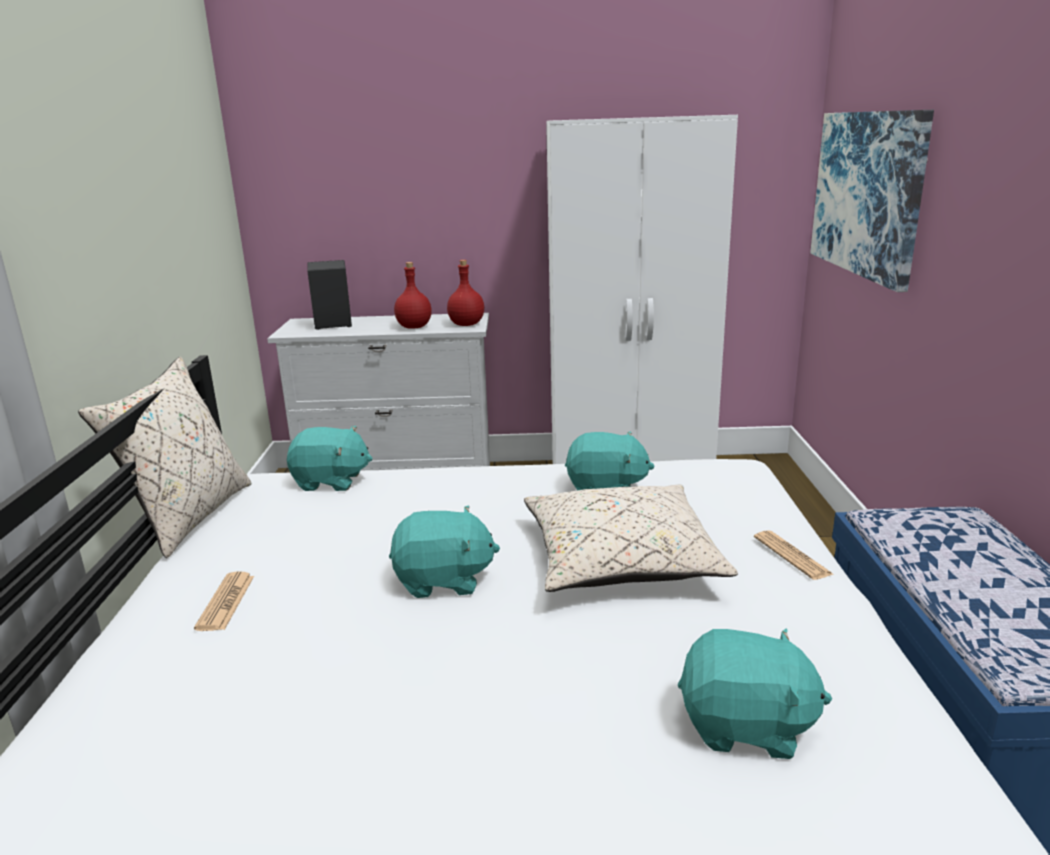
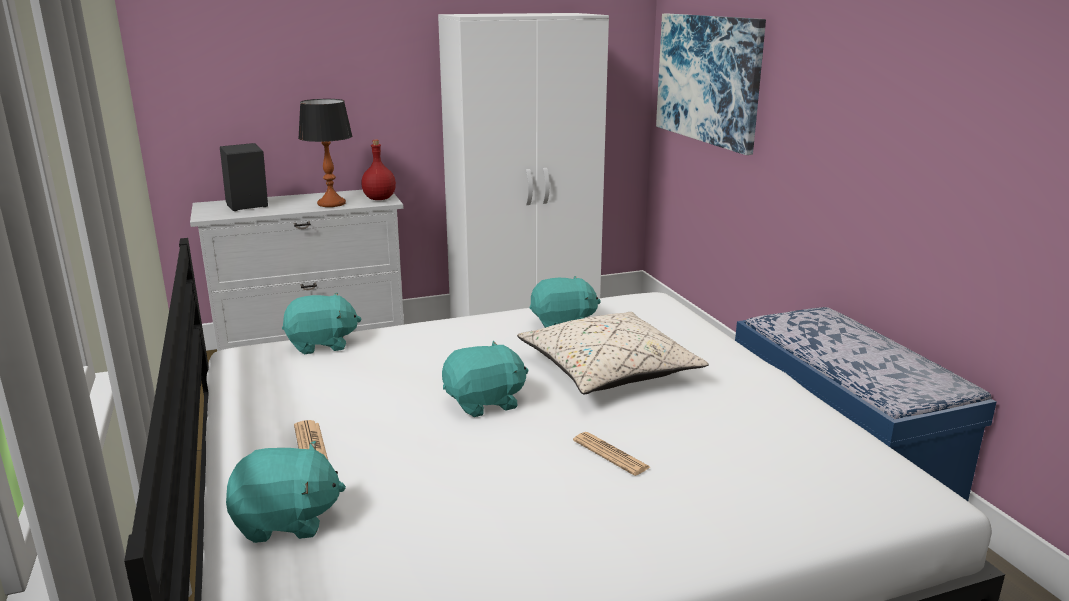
camera: 20 degrees left, 0 degrees up
(188, 517) = (208, 388): beige pillow -> none
(415, 327) = (332, 203): red bottle -> table lamp
(746, 726) = (756, 456): turquoise plush toy -> turquoise plush toy (286, 521)
(792, 556) = (725, 352): newspaper -> newspaper (611, 454)

